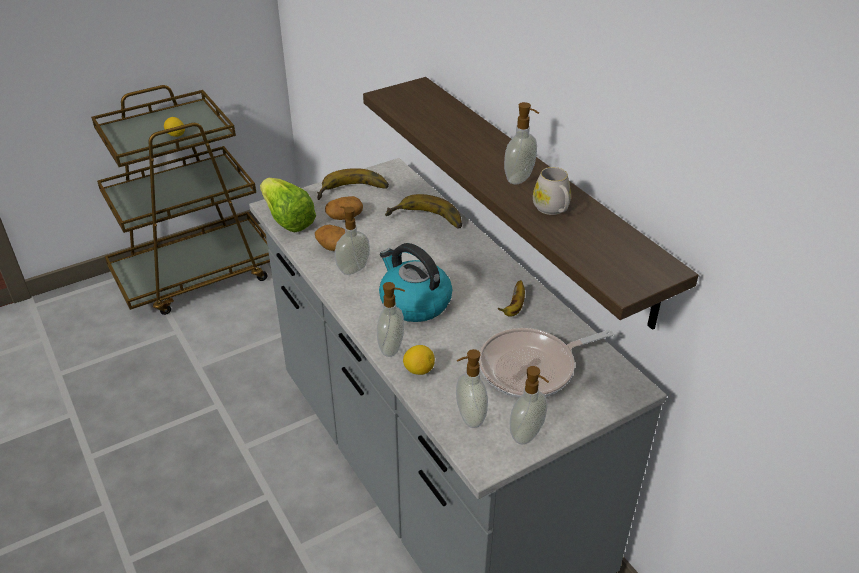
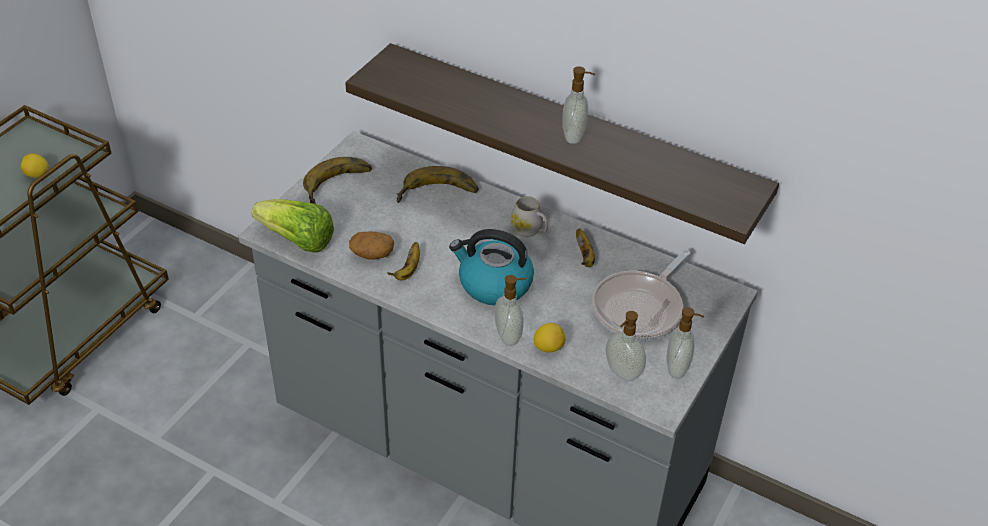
camera: 30 degrees left, 5 degrees up
(344, 217) = (354, 217): potato -> none
(352, 268) = (408, 270): soap dispenser -> banana
(553, 209) = (626, 159): white mug -> white mug (529, 231)

